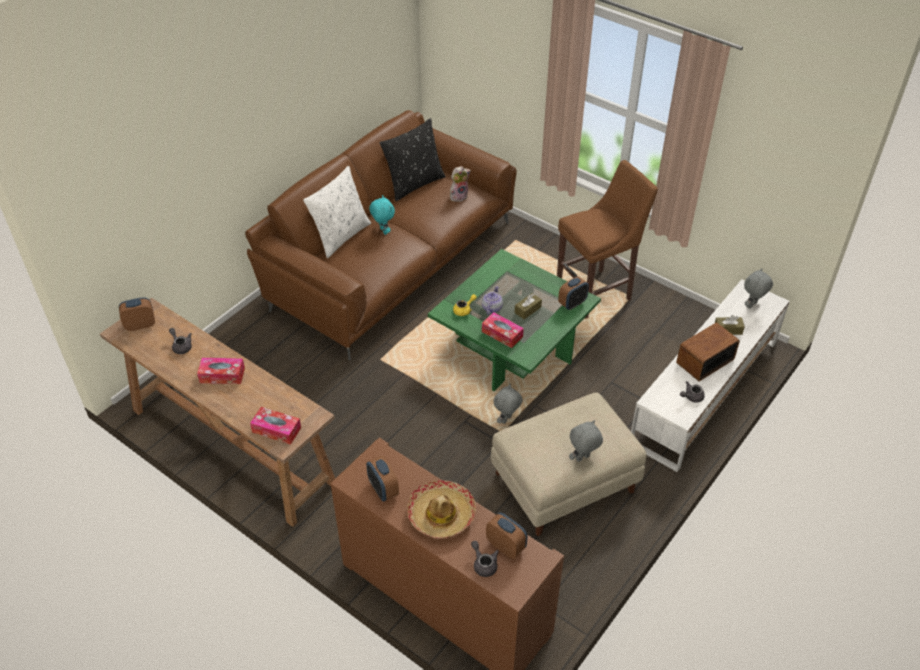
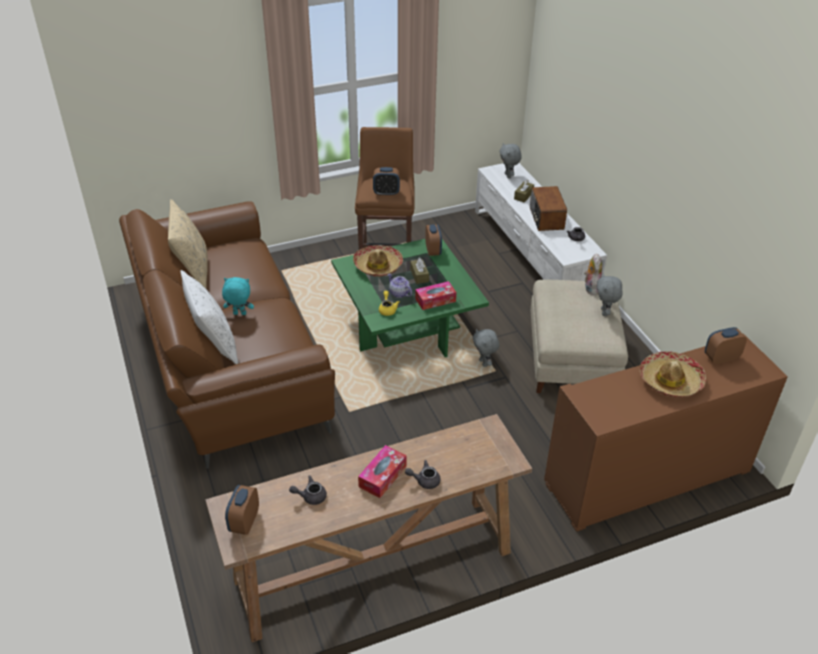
camera: 60 degrees left, 5 degrees down
(276, 430) = (489, 459): tissue box -> none
(383, 489) = (624, 405): alarm clock -> alarm clock (386, 193)
(414, 184) = (193, 271): black pillow -> beige pillow
(459, 196) = (242, 253): plush toy -> plush toy (590, 288)
(484, 564) = (733, 376): grey teapot -> grey teapot (424, 480)
(518, 279) = (378, 266): none -> hat

